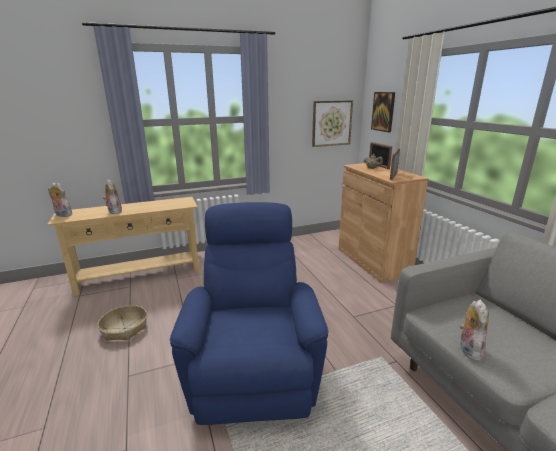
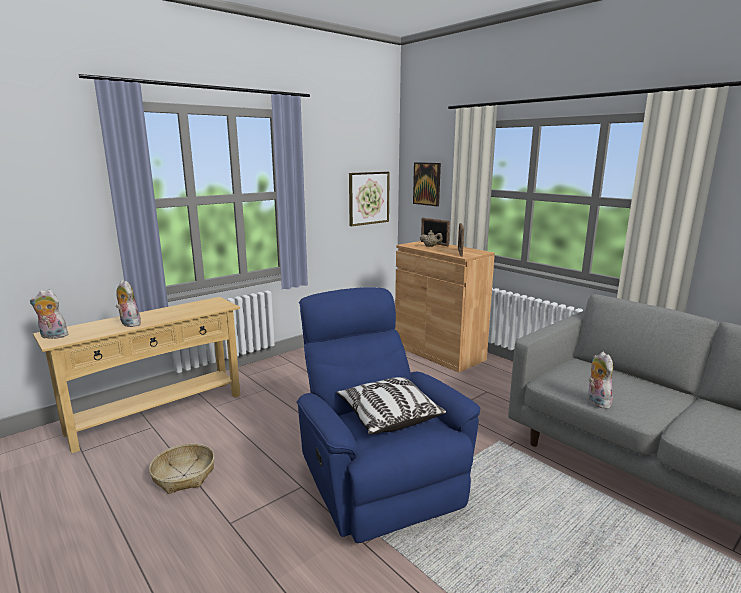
camera: 20 degrees left, 5 degrees down
(252, 321) = (388, 417): none -> pillow

